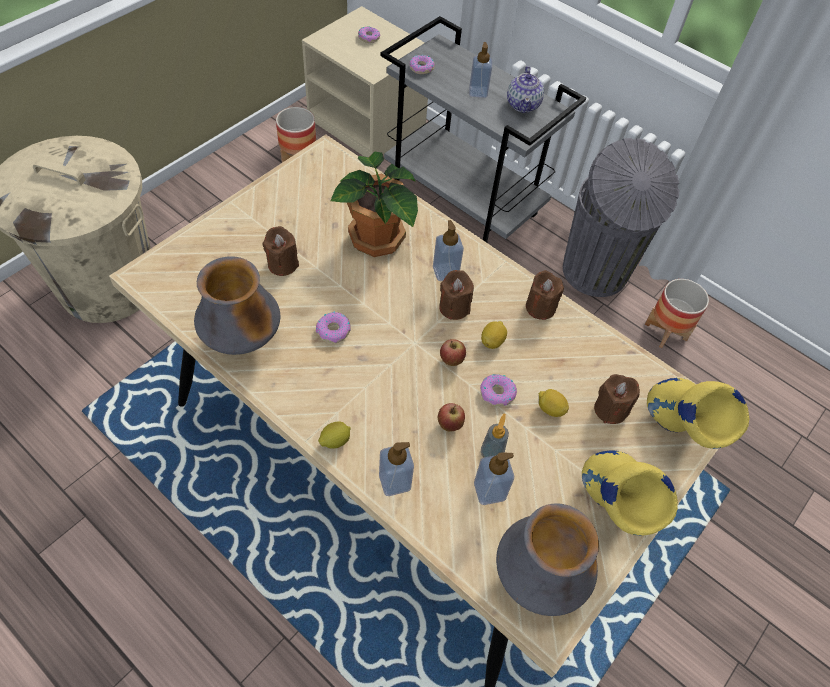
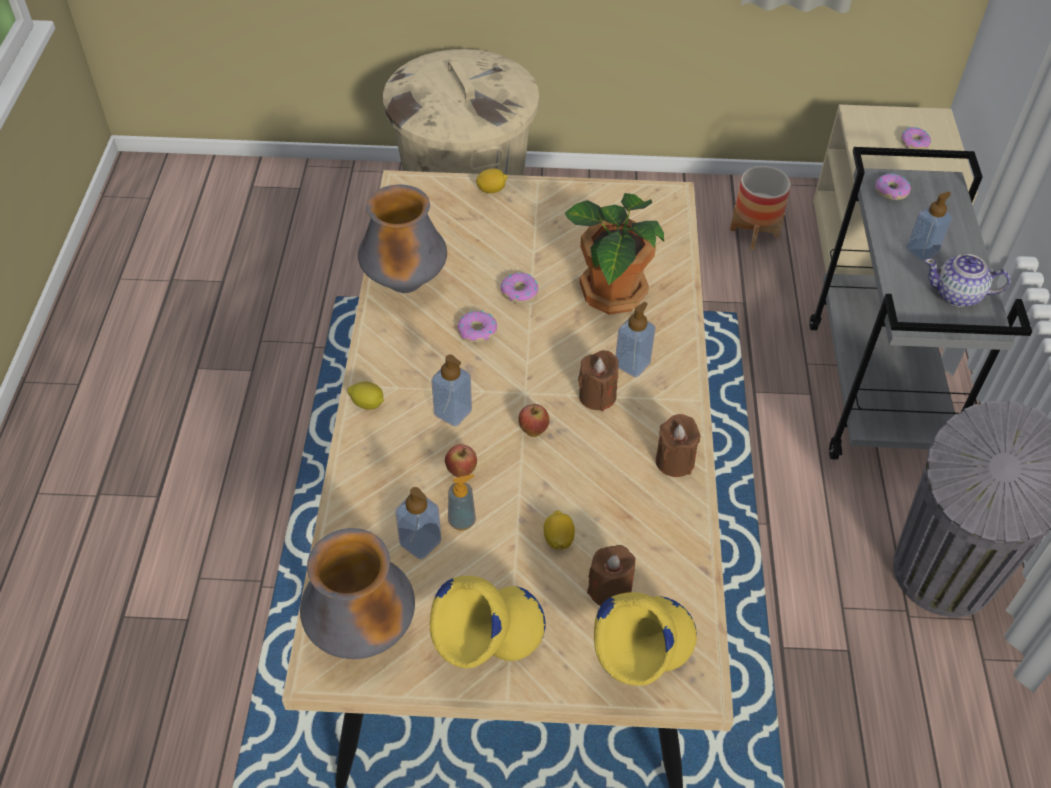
camera: 55 degrees right, 5 degrees down
(282, 264) = (510, 254): brown candle -> none
(395, 481) = (366, 468): soap dispenser -> soap dispenser (453, 412)
(492, 341) = (589, 448): lemon -> lemon (492, 190)
(497, 393) = (532, 486): donut -> donut (519, 292)
(523, 104) = (958, 295): teapot -> teapot turned 45 degrees clockwise
(665, 332) = (946, 702): planter -> none

